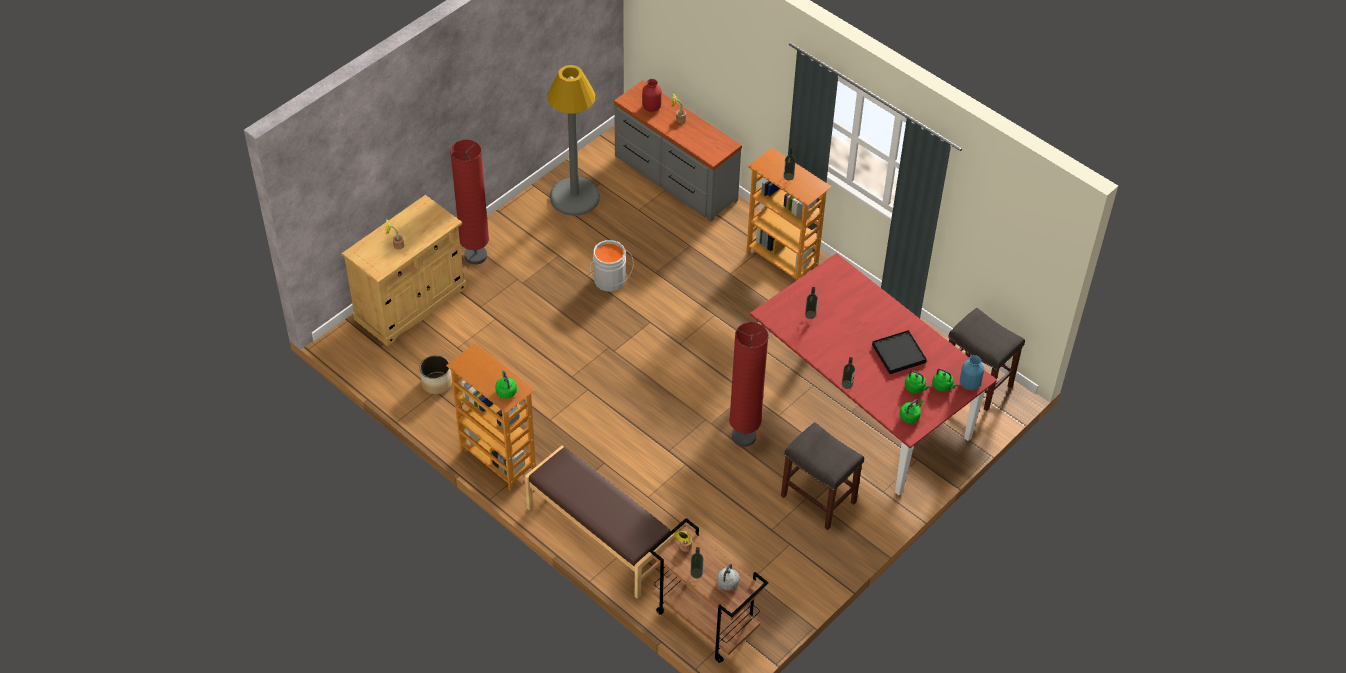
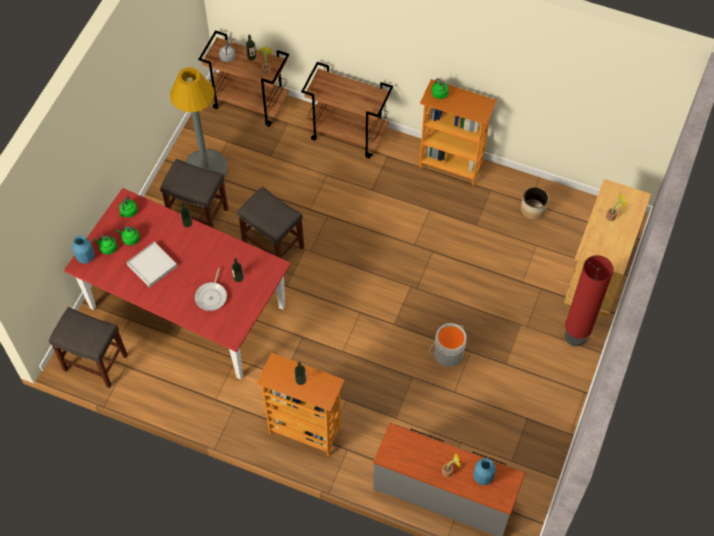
camera: 160 degrees right, 10 degrees up
(574, 197) = (526, 434): grey floor lamp -> grey floor lamp (205, 168)
(598, 537) = (348, 134): brown bench -> brown cart
(651, 107) = (483, 476): red vase -> blue vase
(743, 437) = (274, 246): red floor lamp -> grey stool
(844, 306) = (212, 296): none -> frying pan
(898, 354) = (152, 265): black tray -> white tray

